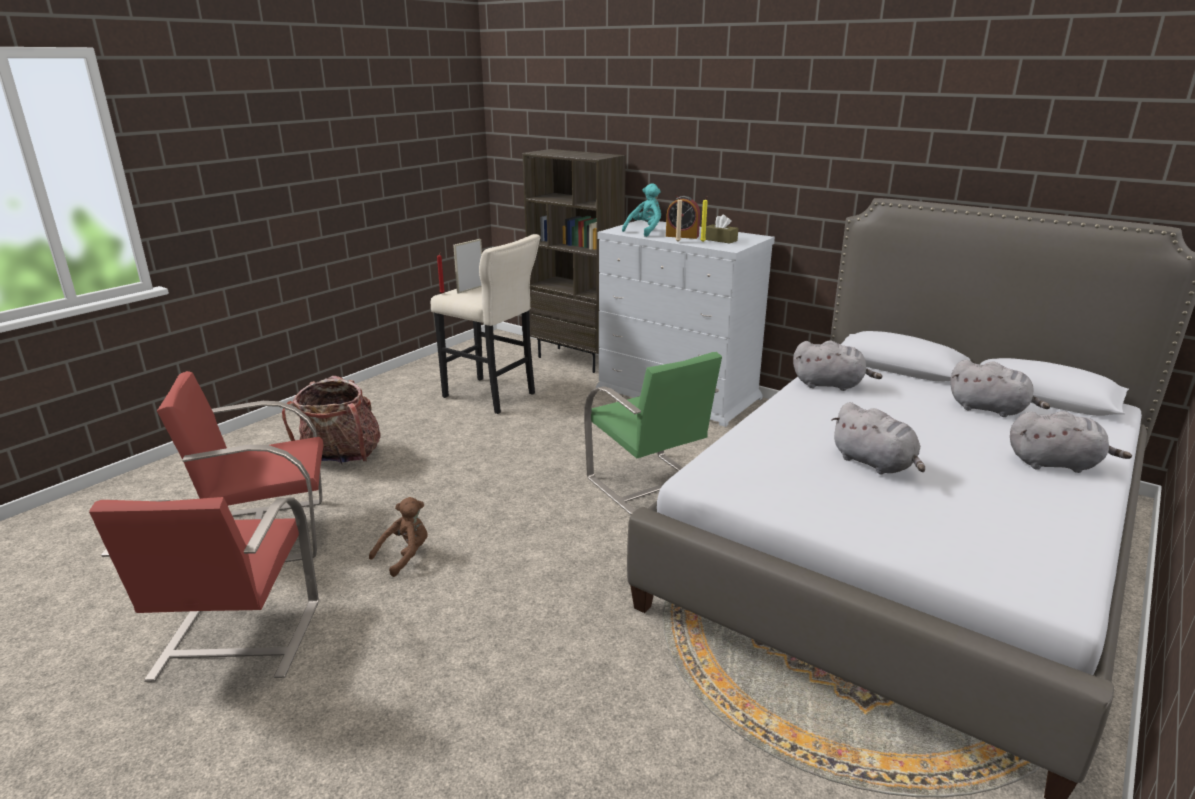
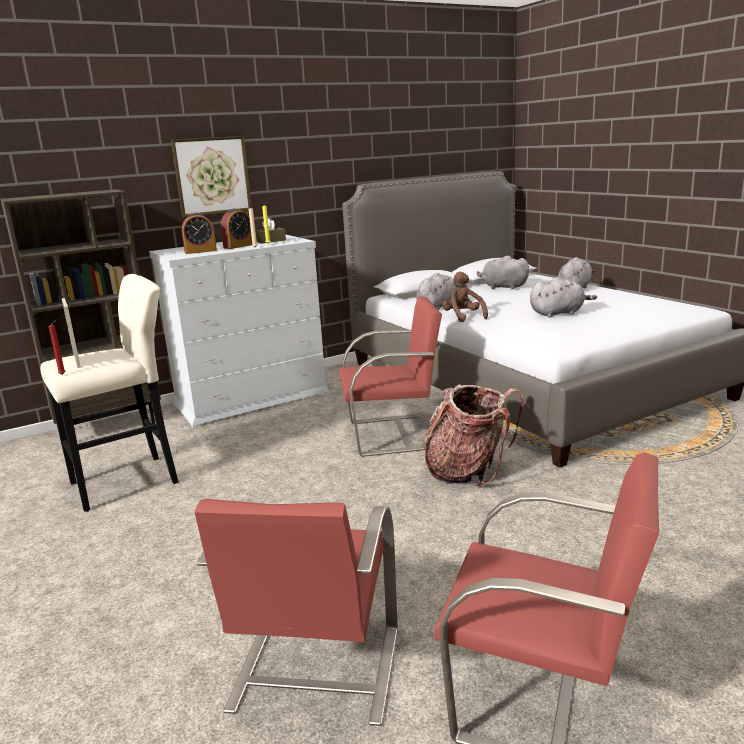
camera: 65 degrees left, 5 degrees down
(341, 458) = (162, 600): backpack -> backpack (468, 471)
(405, 555) = (429, 565): brown plush toy -> brown plush toy (463, 317)
(645, 231) = (200, 251): turquoise plush toy -> alarm clock
(648, 484) = (392, 435): green chair -> red chair
(713, 156) = (212, 176): none -> picture
(990, 409) = (502, 287): grey plush toy -> grey plush toy turned 120 degrees counterclockwise

